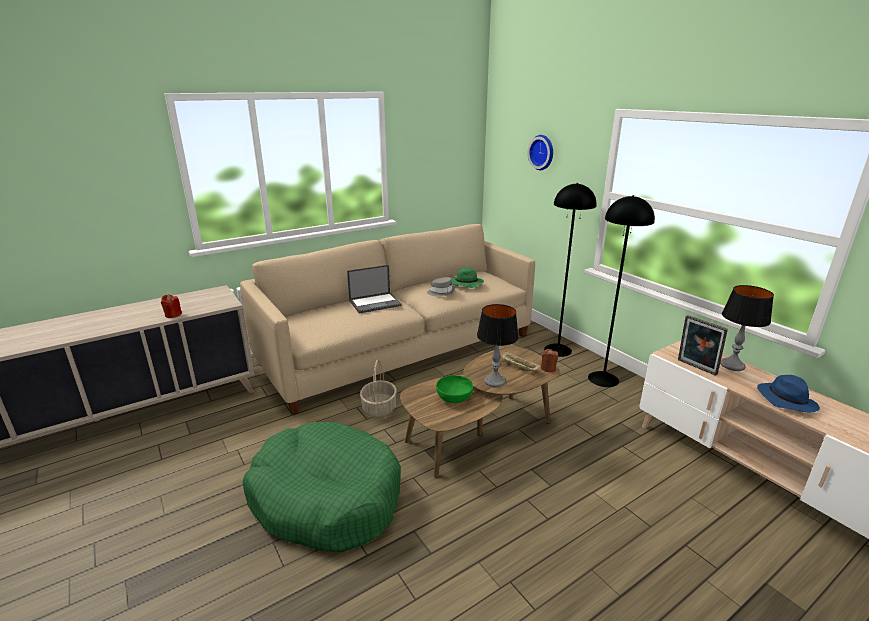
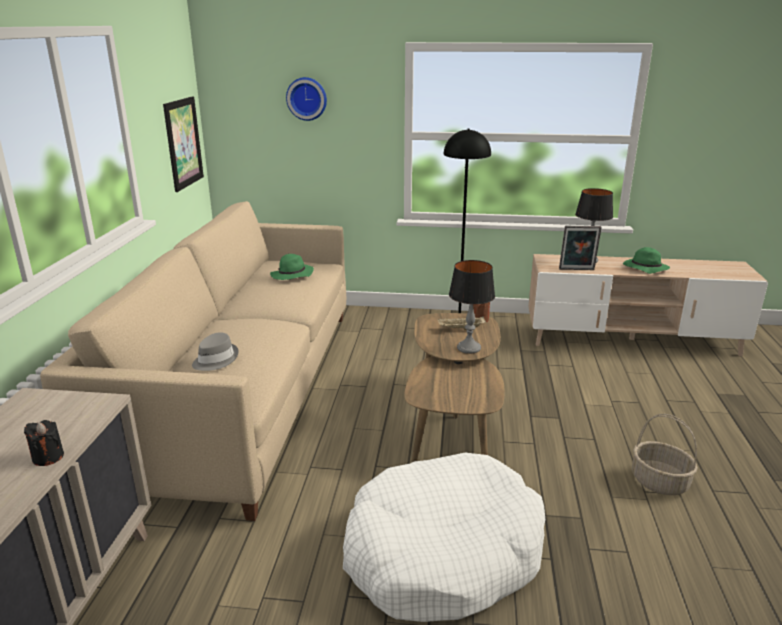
camera: 50 degrees left, 0 degrees up
(173, 315) = (48, 457): red candle -> black candle
(326, 498) = (442, 553): green dog bed -> white dog bed
(375, 303) = (243, 329): laptop -> none
(379, 409) = (336, 453): basket -> basket (660, 482)
(441, 292) = (287, 291): grey hat -> grey hat (215, 360)
(453, 175) = (183, 143): none -> picture
(454, 397) = (456, 380): green bowl -> none
(557, 350) = (389, 319): black floor lamp -> none
(785, 400) = (644, 268): blue hat -> green hat

